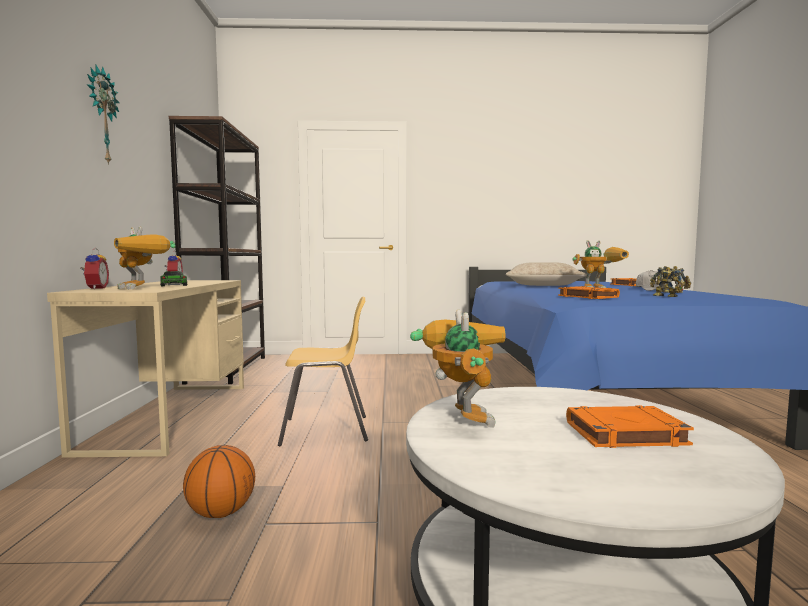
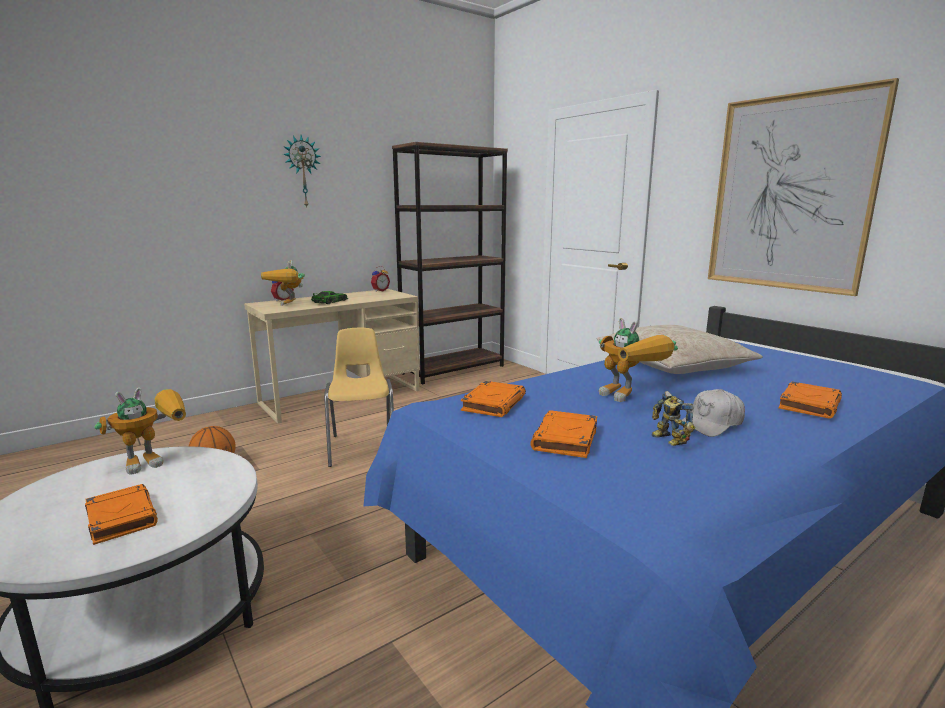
camera: 55 degrees right, 10 degrees up
(326, 430) = (363, 447): yellow chair -> yellow chair turned 150 degrees counterclockwise
(504, 195) = (790, 193): none -> picture
(665, 296) = (565, 439): toy robot -> orange book

